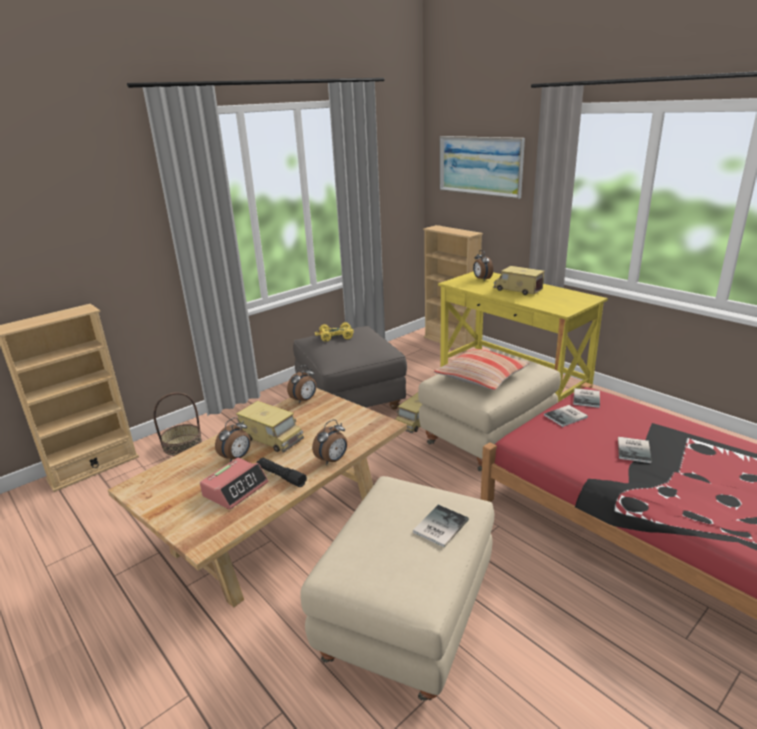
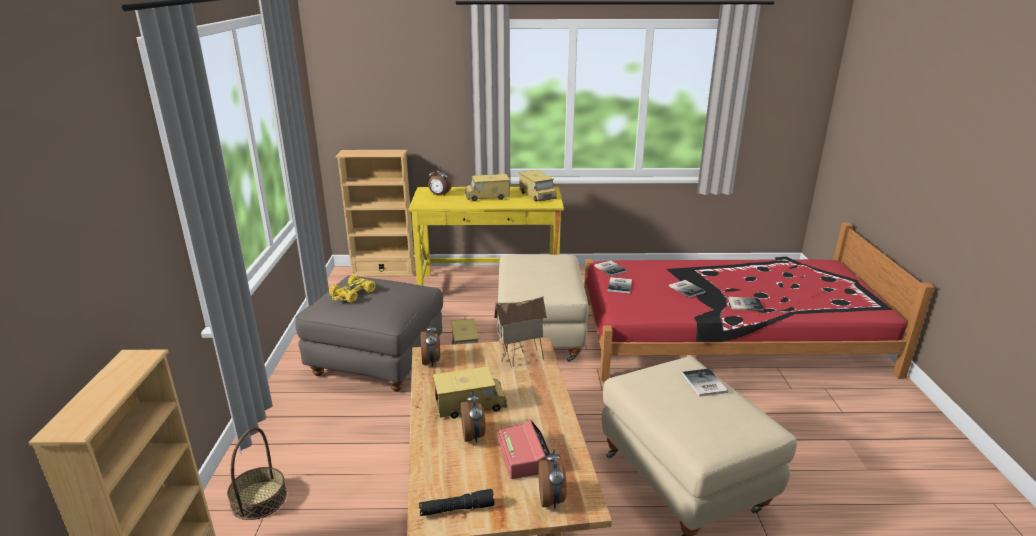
camera: 50 degrees left, 0 degrees up
(281, 476) = (539, 424): black flashlight -> black flashlight (457, 509)
(332, 460) = (552, 390): alarm clock -> alarm clock (552, 500)
(356, 428) = (521, 360): none -> toy house
(480, 165) = (392, 81): picture -> none
(481, 377) = (542, 278): pillow -> none
(566, 300) = (537, 195): none -> toy truck
(677, 496) = (744, 304): none -> book

